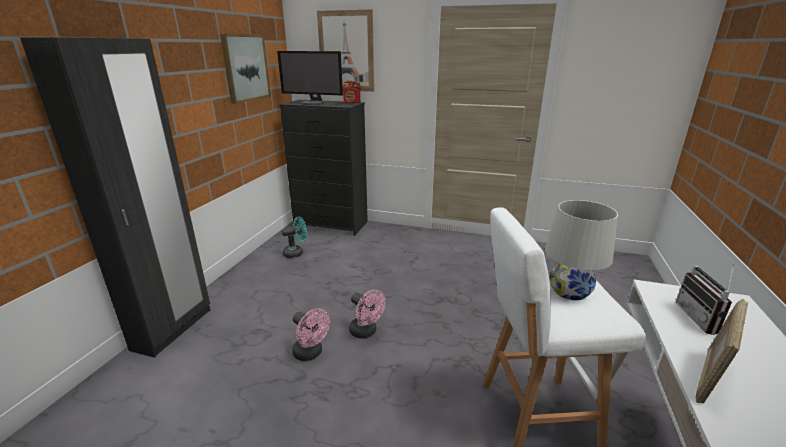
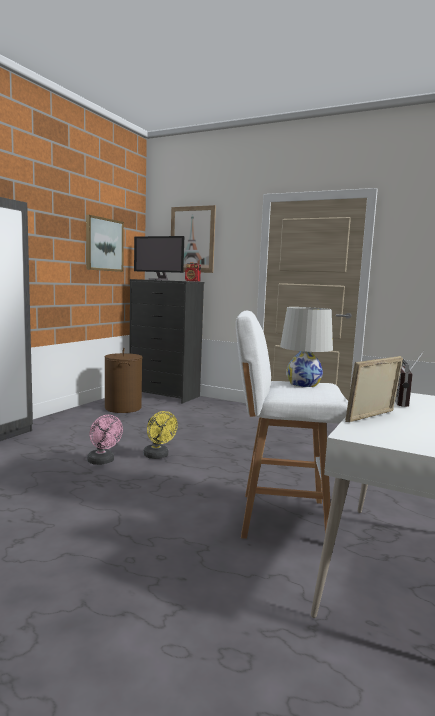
camera: 10 degrees right, 15 degrees down
(296, 253) = (123, 408): turquoise fan -> brown laundry basket
(366, 332) = (158, 456): pink fan -> yellow fan

